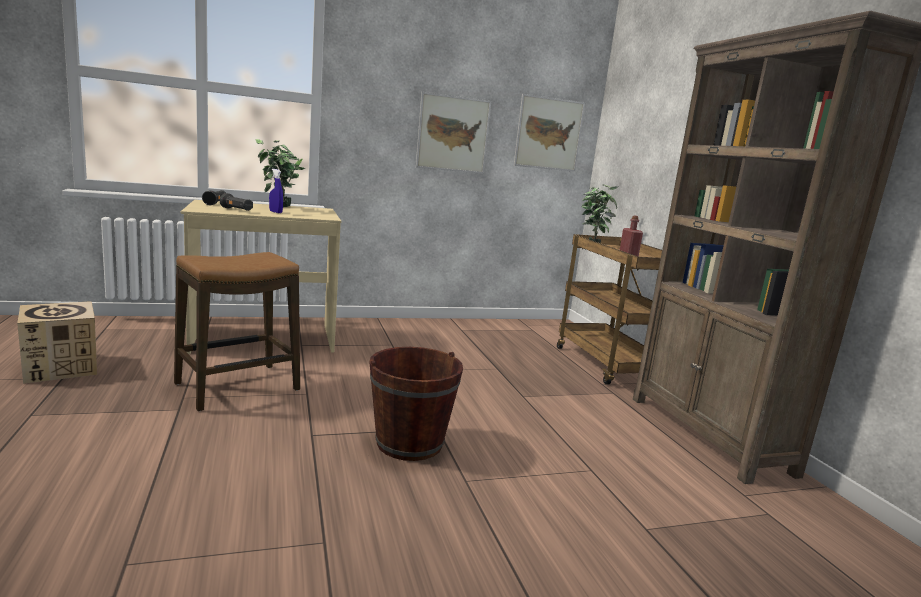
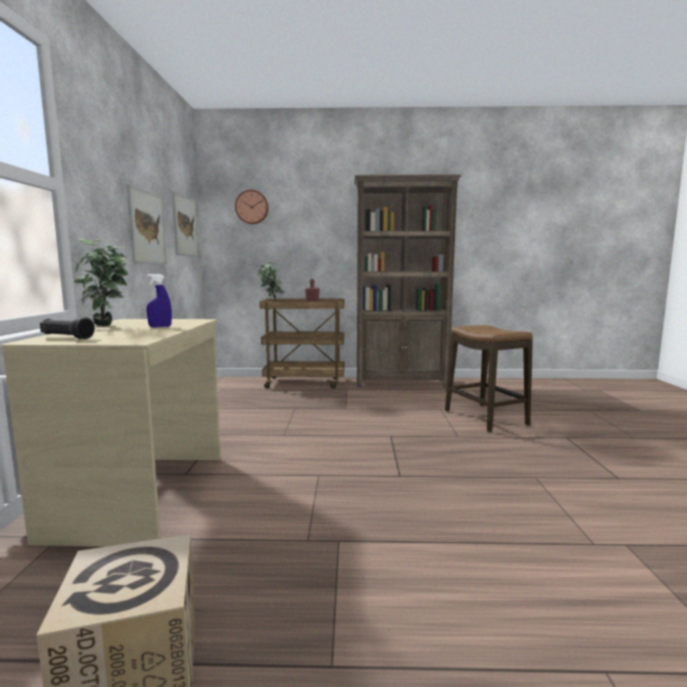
camera: 70 degrees left, 5 degrees down
(237, 210) = (141, 333): black flashlight -> none
(237, 387) = (290, 508): stool -> stool (485, 418)
(409, 443) = (412, 445): brown bucket -> none
(639, 108) = (252, 207): none -> wall clock

